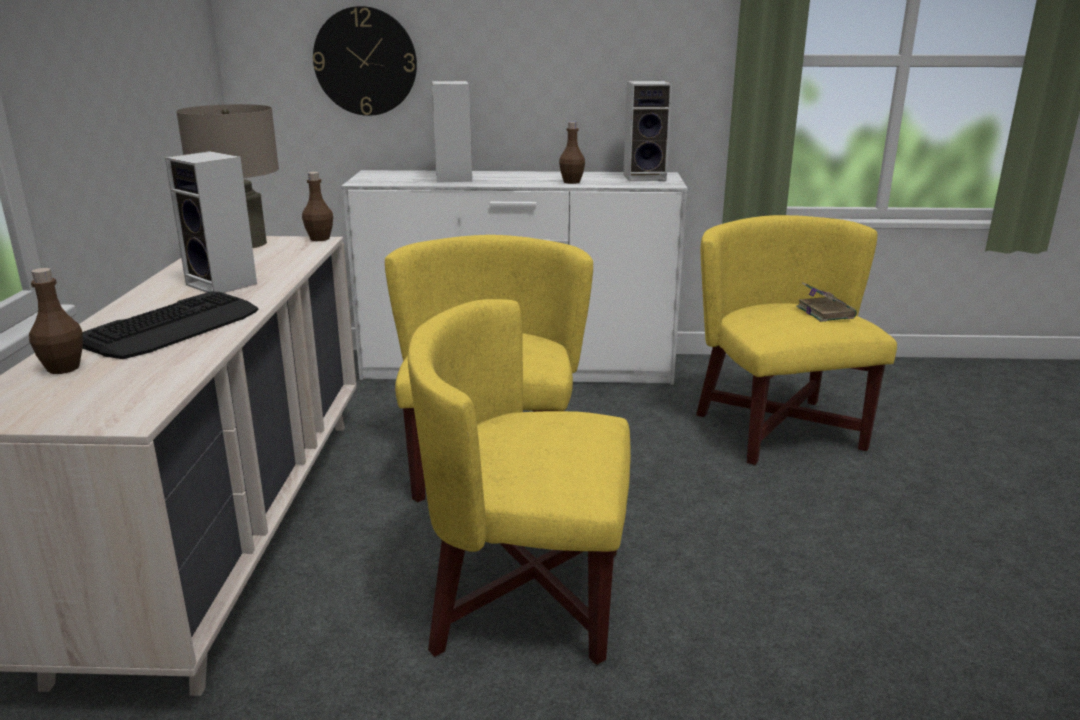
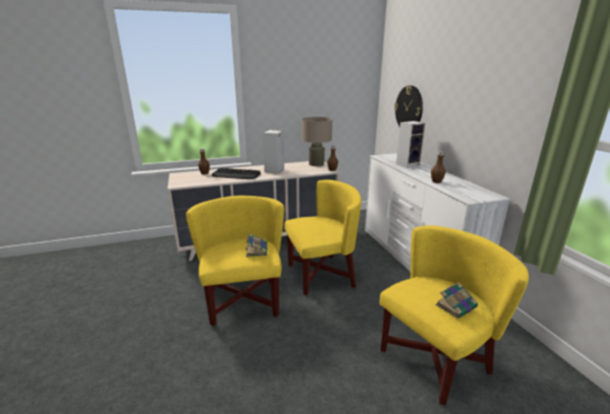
camera: 70 degrees right, 0 degrees up
(561, 422) = (256, 250): none -> book
(646, 177) = (478, 193): speaker -> none

